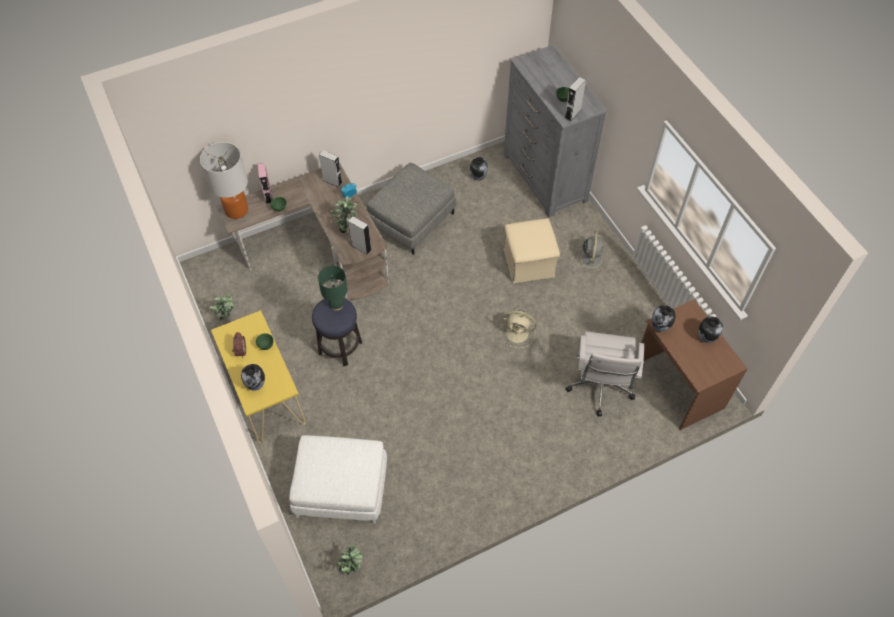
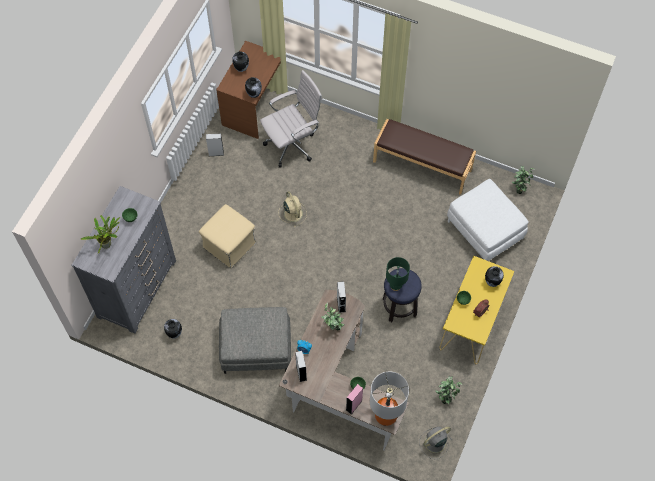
camera: 130 degrees left, 5 degrees up
(469, 492) = (422, 165): none -> brown bench
(551, 73) = (108, 244): none -> potted plant
(572, 114) = (141, 203): grey speaker -> grey speaker (216, 153)
(591, 258) = (192, 211): grey fan -> grey fan (434, 443)

